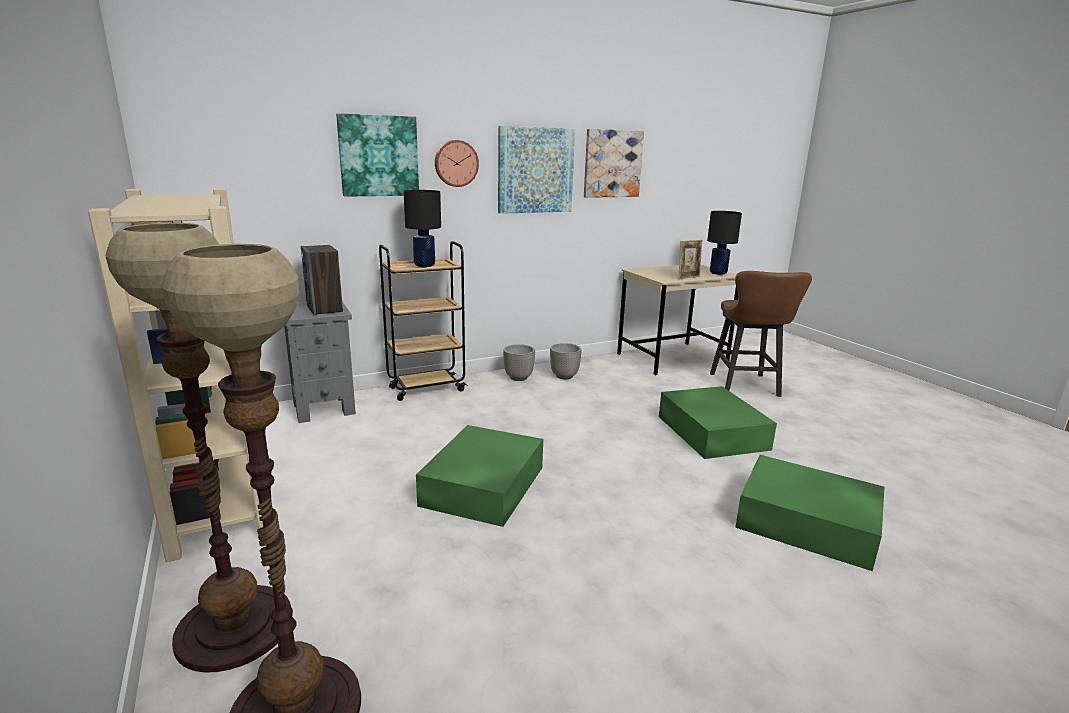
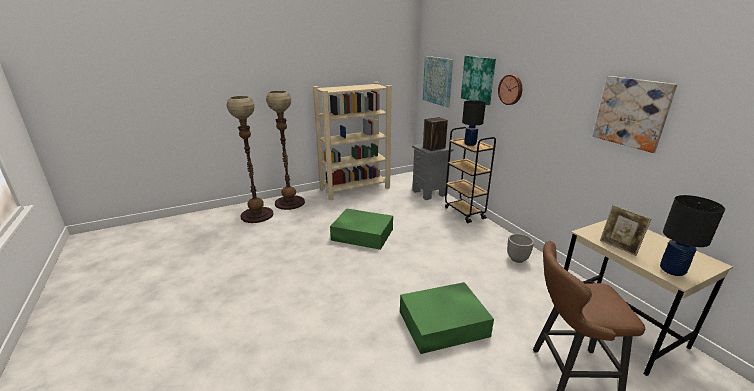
camera: 90 degrees right, 5 degrees up
(518, 378) = (501, 240): planter -> none
(535, 170) = (559, 104): picture -> picture (438, 80)
(809, 523) = (320, 344): green storage box -> none

